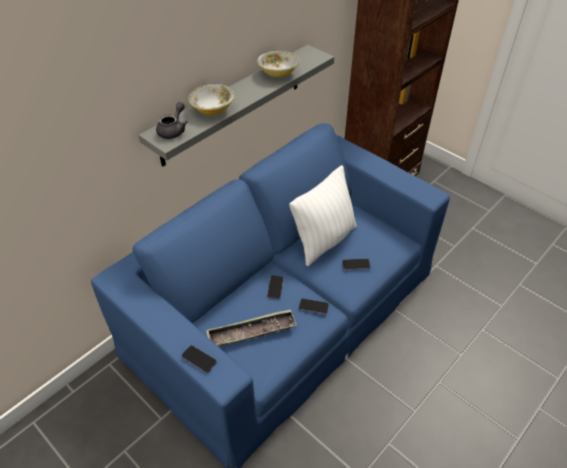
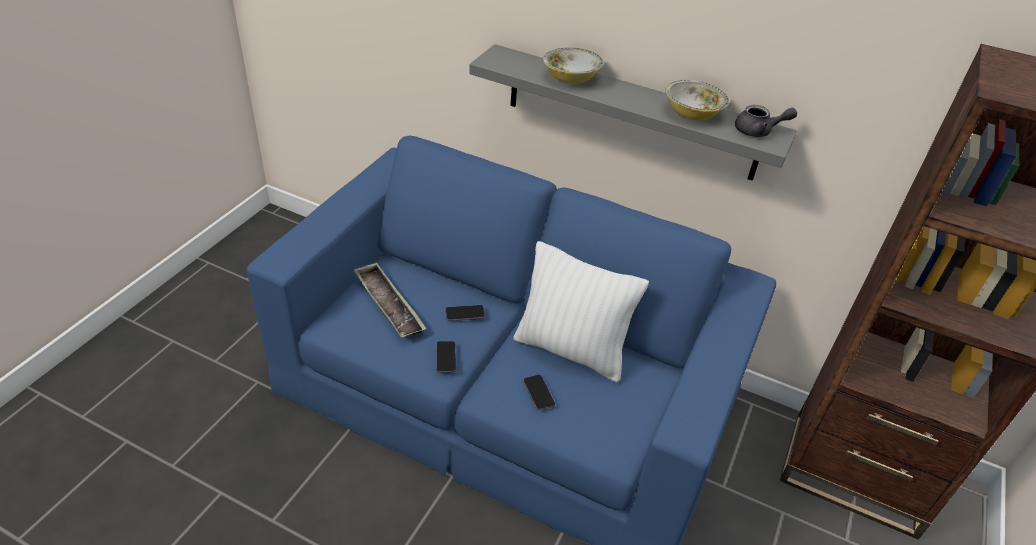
camera: 70 degrees right, 5 degrees down
(173, 130) = (513, 61): grey teapot -> grey teapot (758, 131)
(199, 359) = (300, 237): phone -> none

